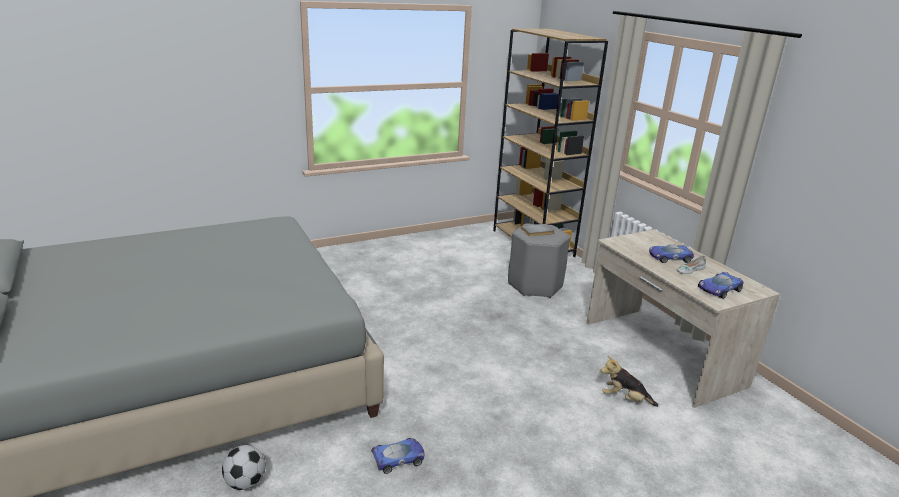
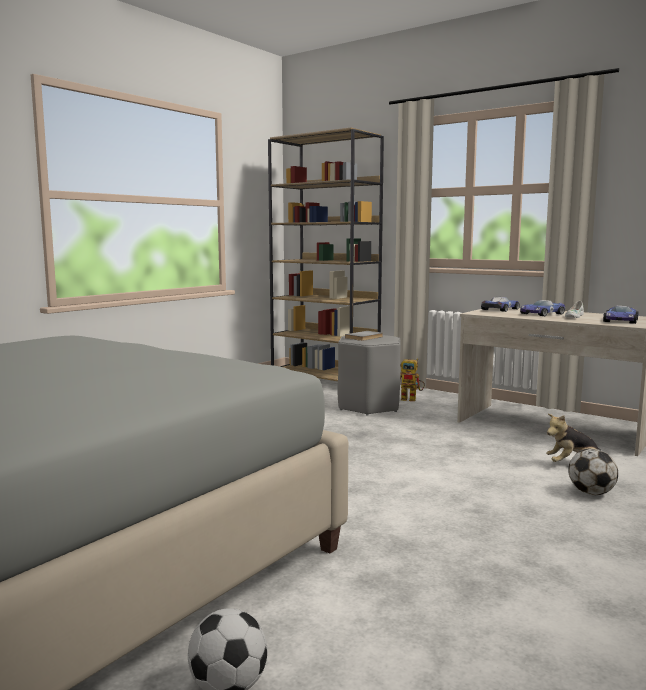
camera: 25 degrees left, 15 degrees down
(399, 458) = (420, 581): toy car -> toy car (500, 309)
(579, 286) = (412, 399): none -> toy robot
(601, 431) = (591, 493): none -> football

